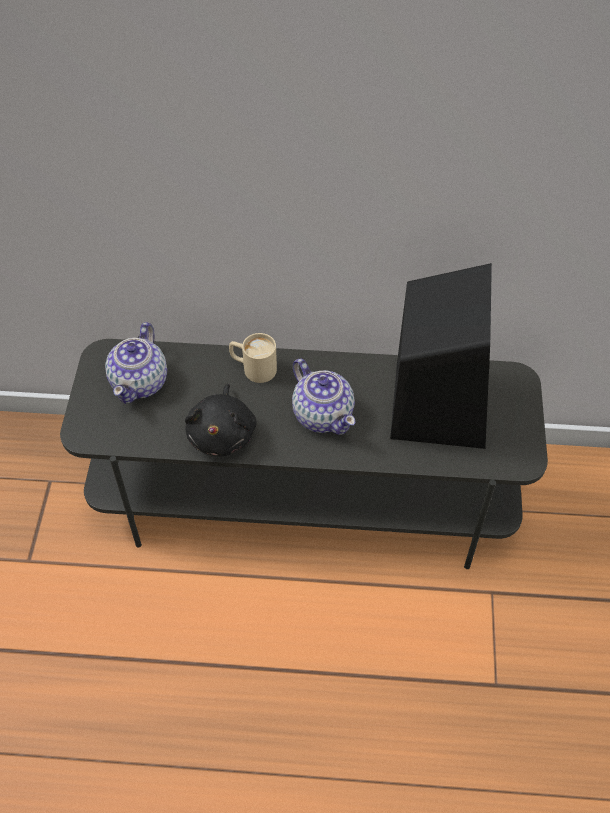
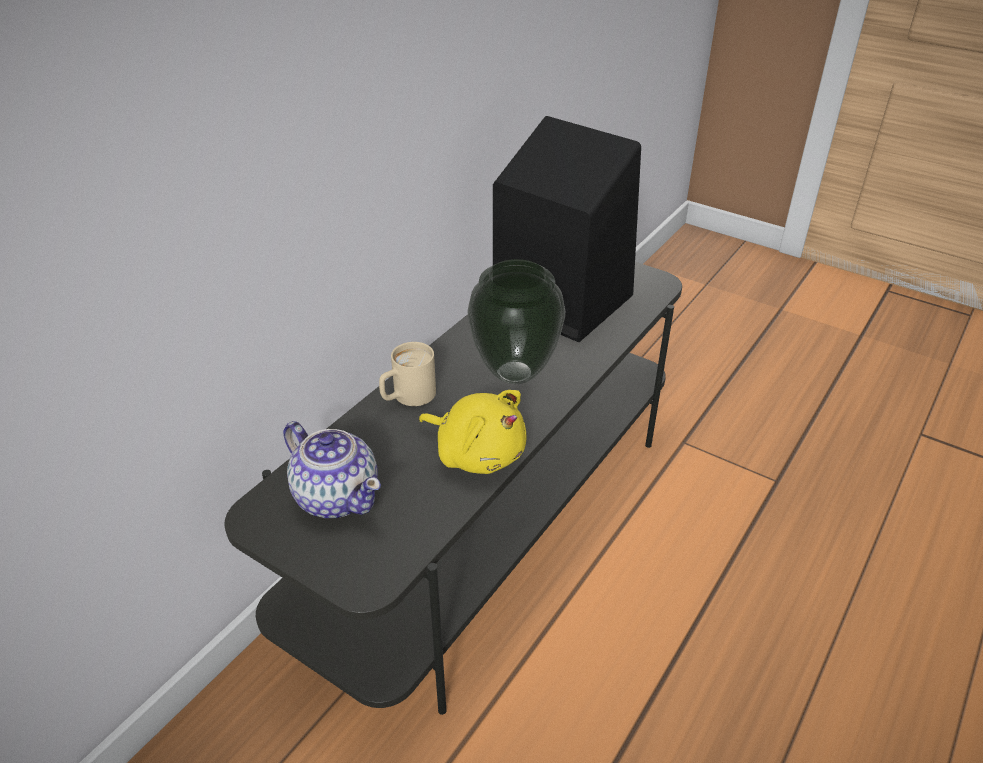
camera: 60 degrees left, 15 degrees down
(222, 434) = (477, 453): black plush toy -> yellow plush toy
(323, 414) = (513, 372): teapot -> vase

